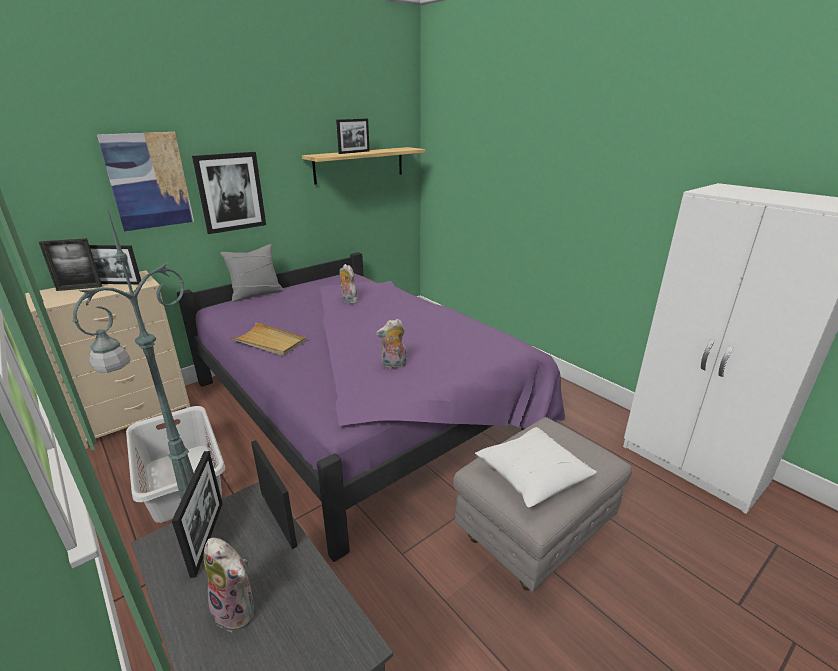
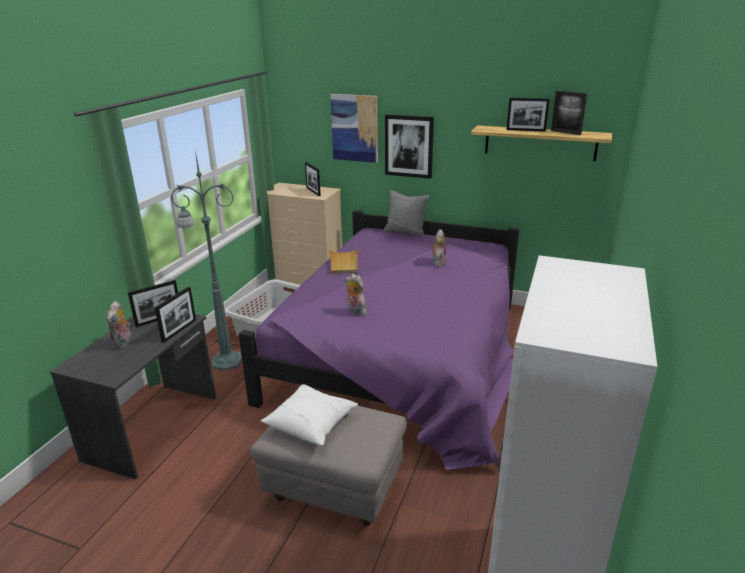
camera: 60 degrees right, 0 degrees up
(79, 288) = (296, 188): picture frame -> picture frame (565, 132)

